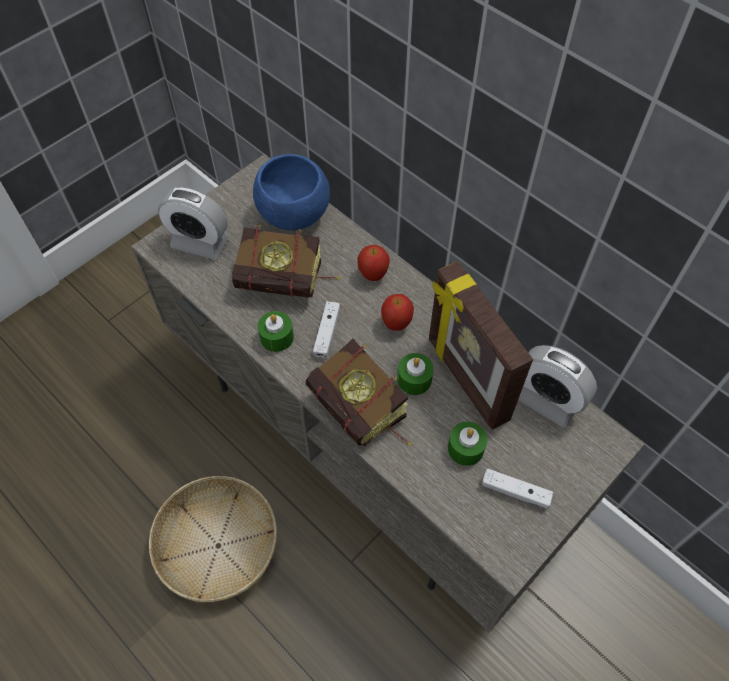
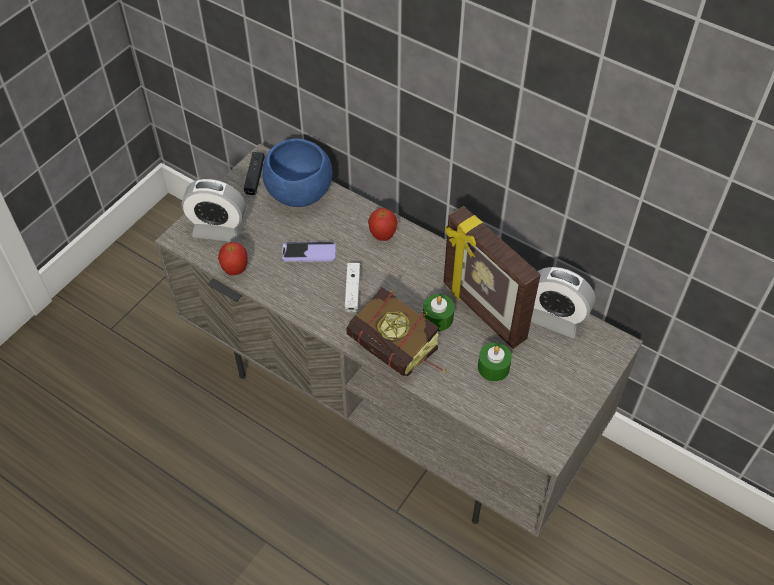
camera: 10 degrees left, 5 degrees down
(218, 546) = (266, 519): basket -> none
(251, 190) = (255, 177): none -> black game controller
(277, 337) = (308, 300): green candle -> none
(289, 283) = (309, 253): book -> phone
(396, 324) = (412, 274): apple -> apple (235, 270)
(515, 491) = (542, 395): white game controller -> none

